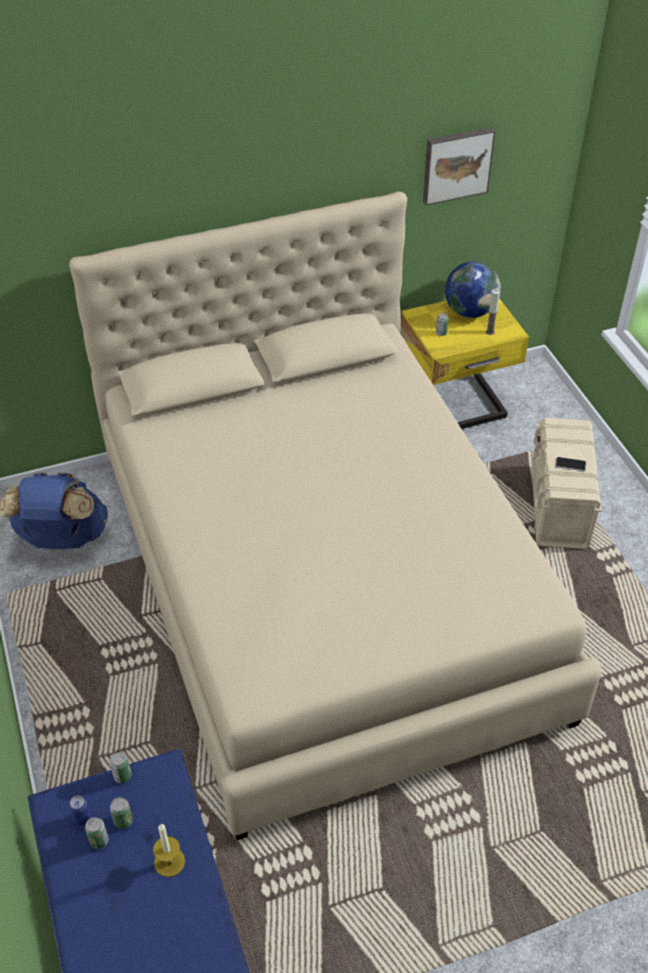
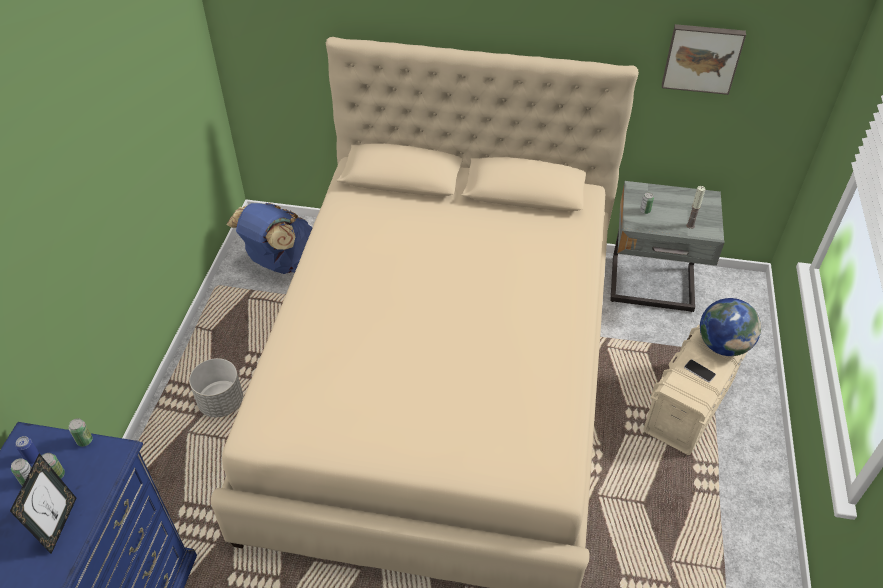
camera: 30 degrees right, 0 degrees up
(111, 710) = (222, 402): none -> grey planter
(169, 862) = (59, 524): candle -> picture frame
(455, 408) = (652, 287): yellow nightstand -> grey nightstand
(470, 311) = (685, 202): globe -> globe (723, 345)

